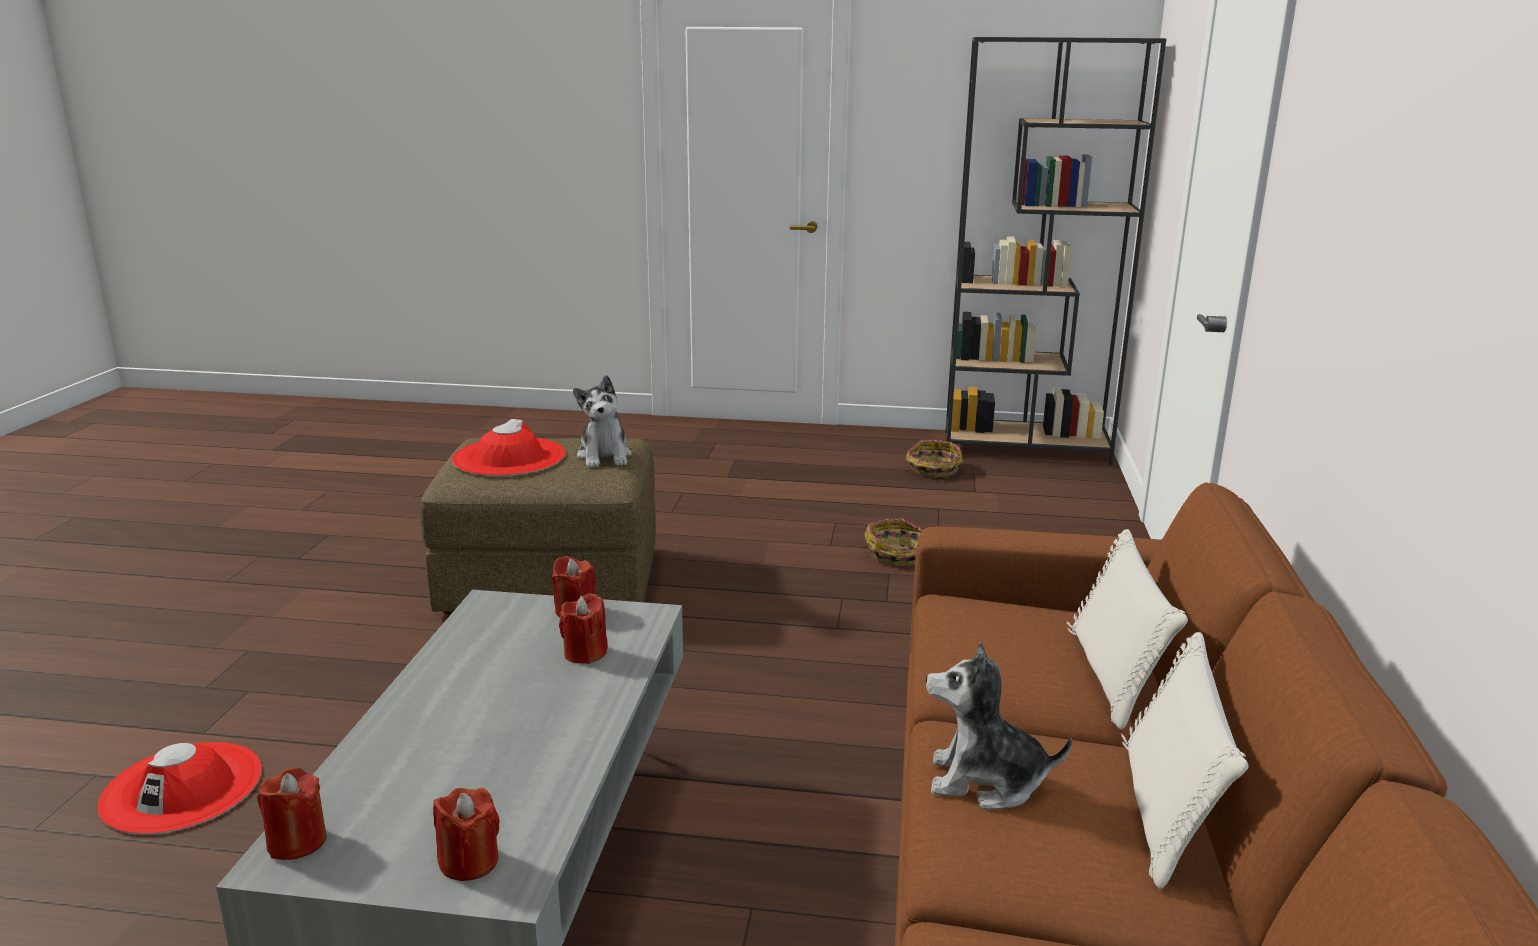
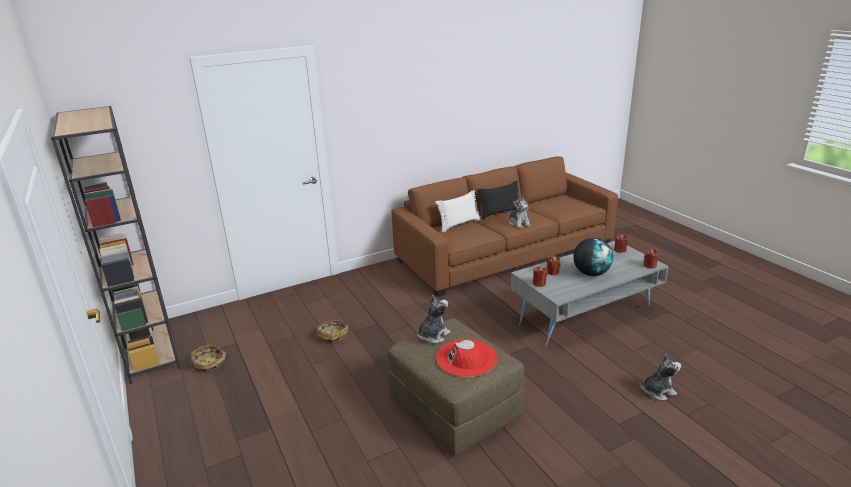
camera: 125 degrees left, 5 degrees up
(182, 787) = (657, 391): red hat -> plush toy
(476, 702) = (591, 273): none -> globe
(1168, 814) = (499, 213): white pillow -> black pillow

